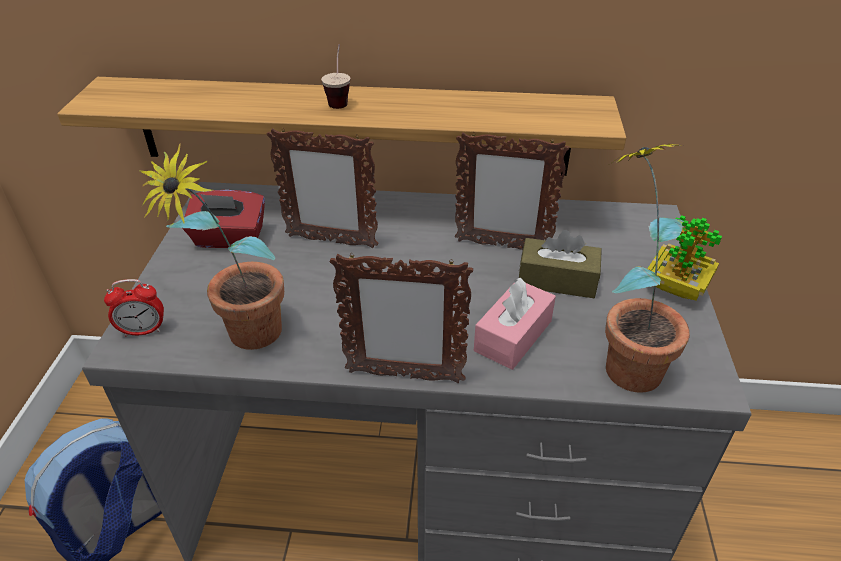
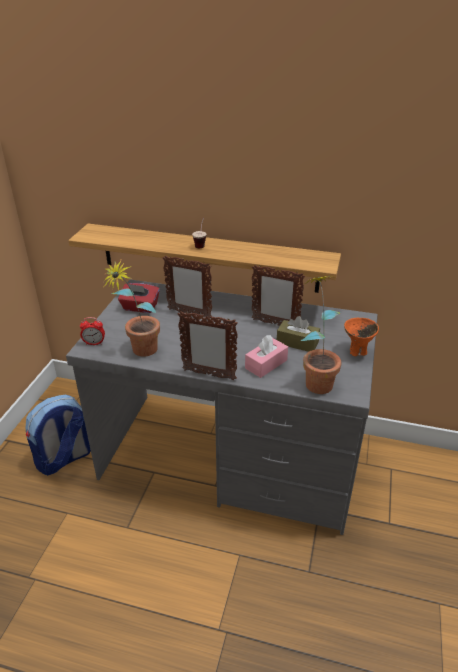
camera: 10 degrees right, 5 degrees down
(676, 287) = (357, 352): potted plant -> orange bowl

